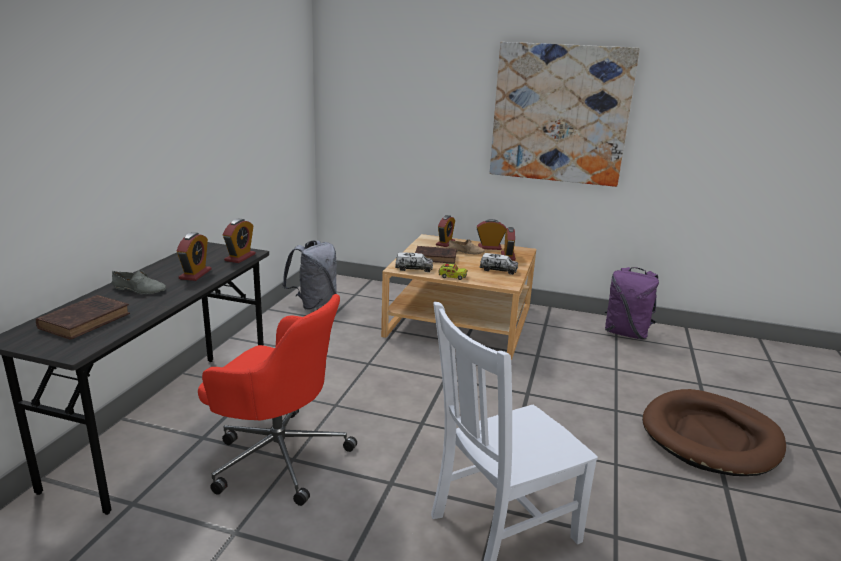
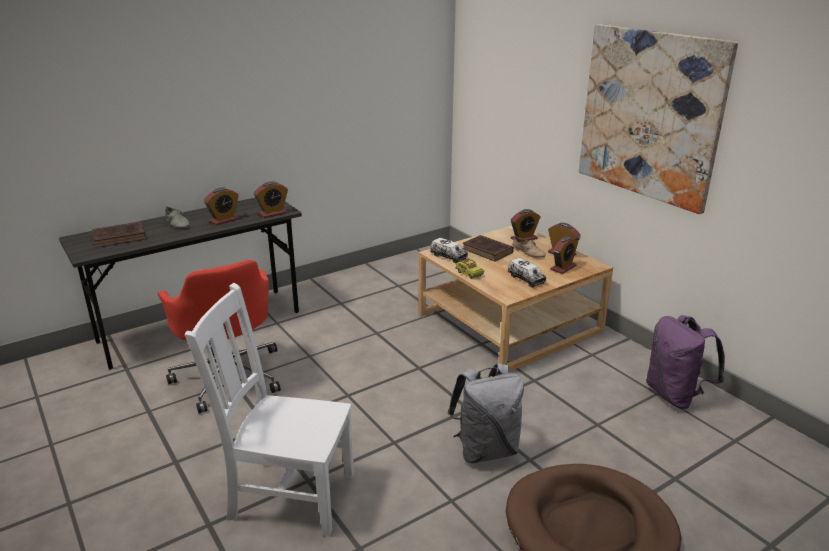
camera: 40 degrees right, 5 degrees up
(314, 303) = (405, 268): grey backpack -> grey backpack (485, 449)

